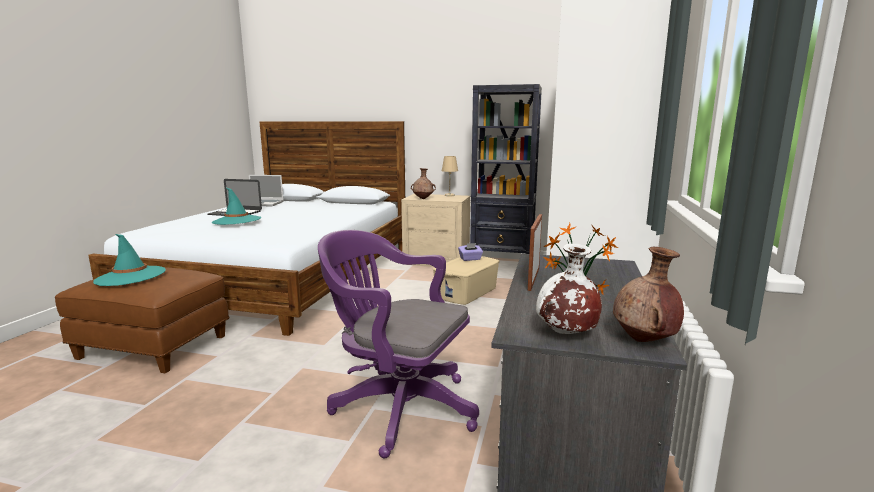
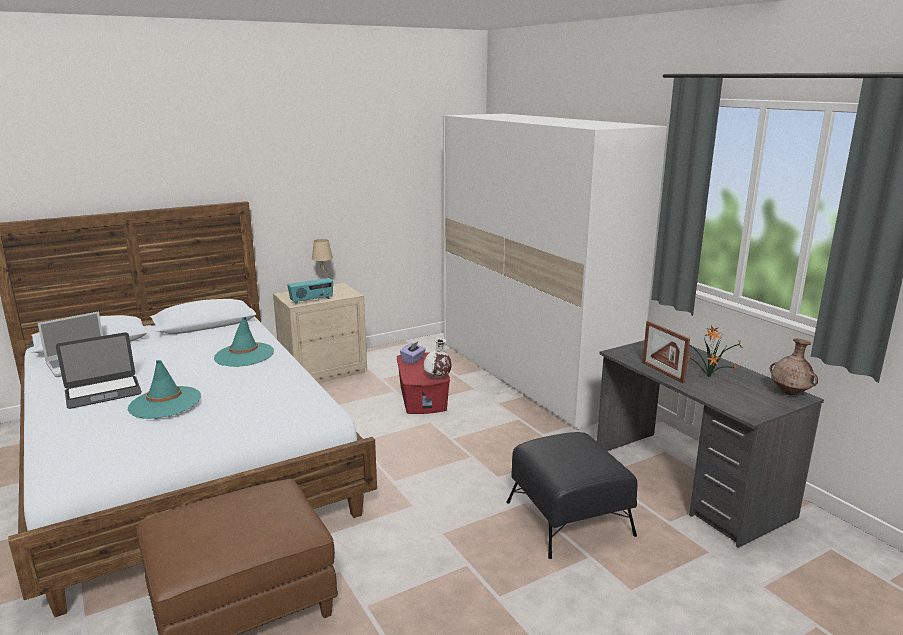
camera: 45 degrees left, 5 degrees up
(130, 276) = (225, 526): turquoise hat -> turquoise hat (244, 355)
(398, 407) = (569, 517): purple office chair -> black ottoman
(423, 198) = (311, 300): brown vase -> radio
(467, 292) = (423, 397): beige storage box -> red storage box
(502, 265) = (395, 354): black bookcase -> none
(565, 334) = (762, 405): white vase -> white vase (437, 377)

